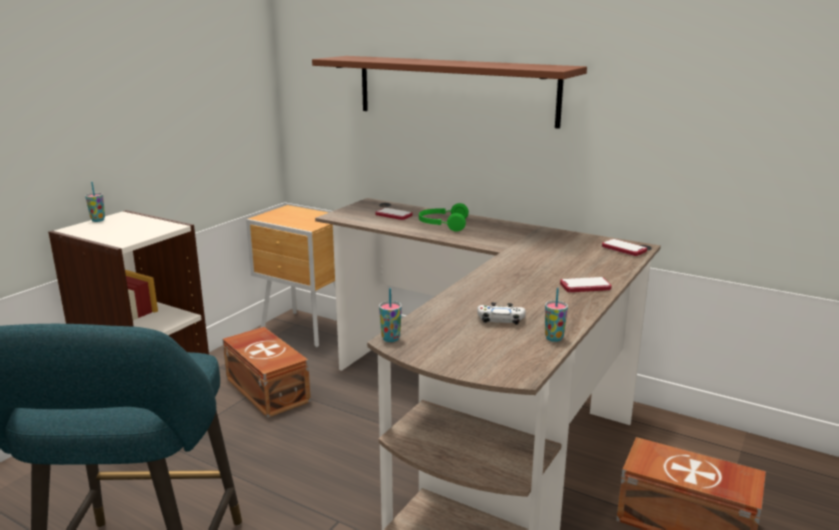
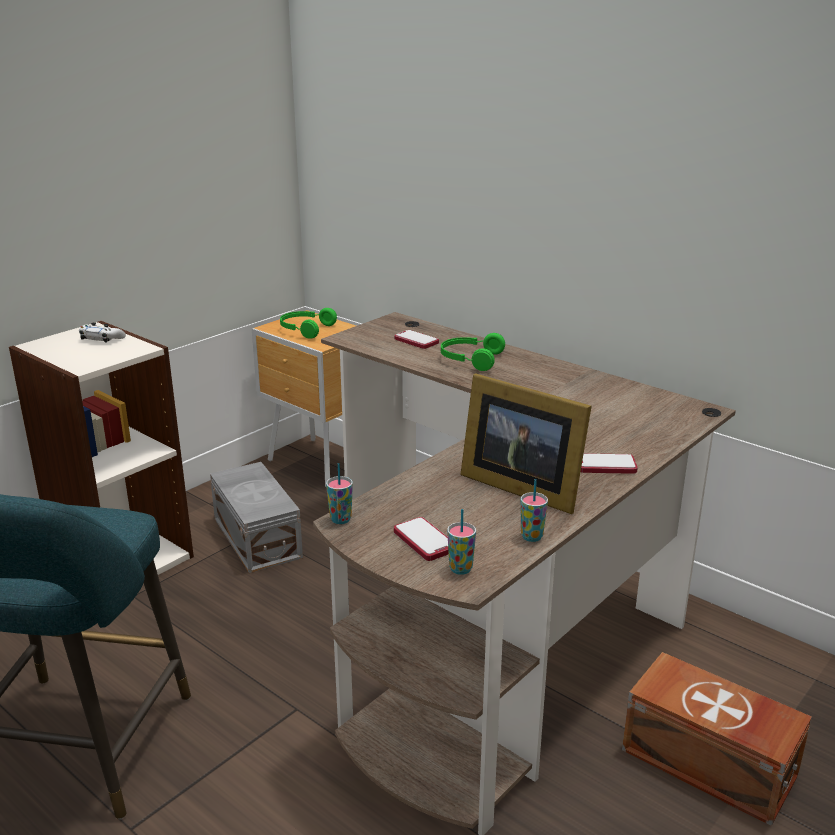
camera: 10 degrees right, 5 degrees up
(98, 220) = (66, 334): cup -> cup (460, 569)
(268, 389) = (258, 536): brown storage box -> grey storage box
(291, 217) = (305, 329): none -> green headphones
(455, 90) = (498, 188): brown shelf -> none
(500, 320) = (479, 505): white game controller -> white game controller (101, 339)
(525, 304) = (519, 485): none -> picture frame
(624, 249) = (683, 413): phone -> phone (424, 541)

